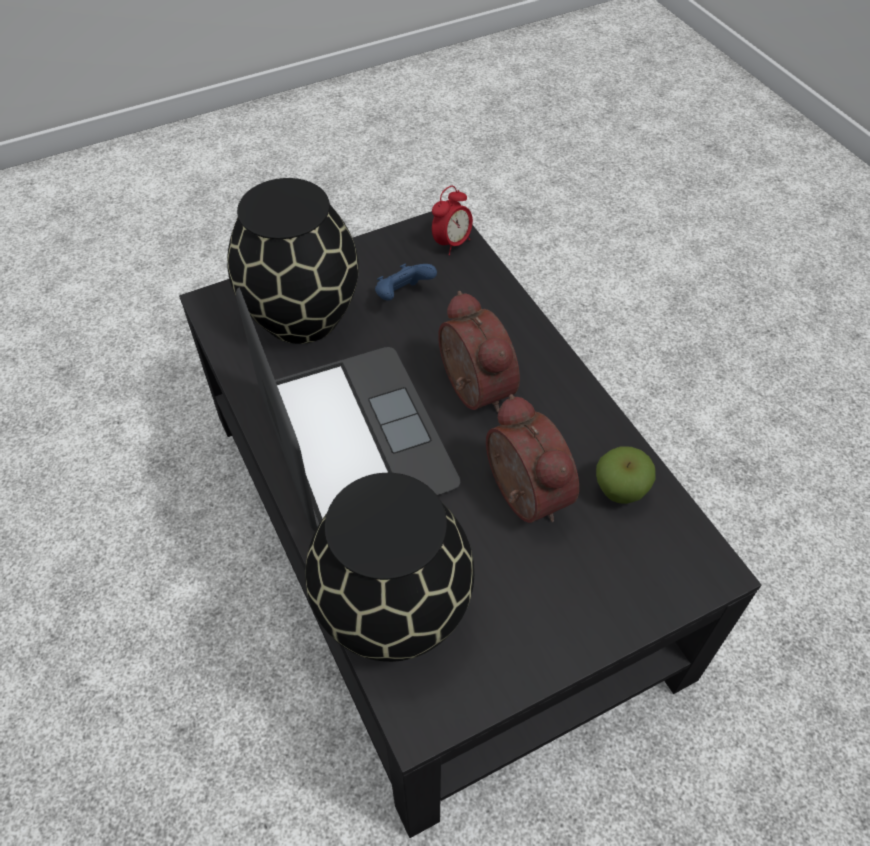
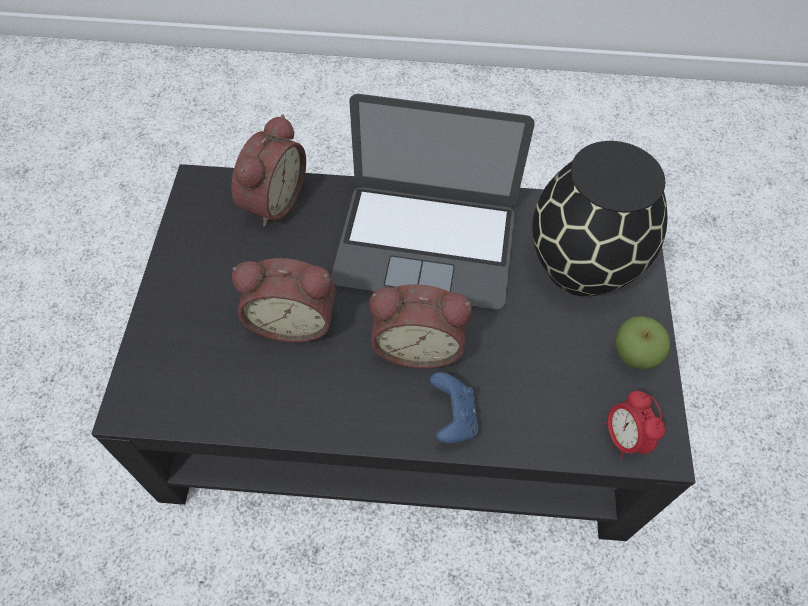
camera: 120 degrees right, 5 degrees up
(392, 614) = (271, 201): black vase -> alarm clock
(402, 296) = (566, 353): blue game controller -> blue game controller (453, 418)
(620, 491) = (242, 390): apple -> apple (634, 356)

